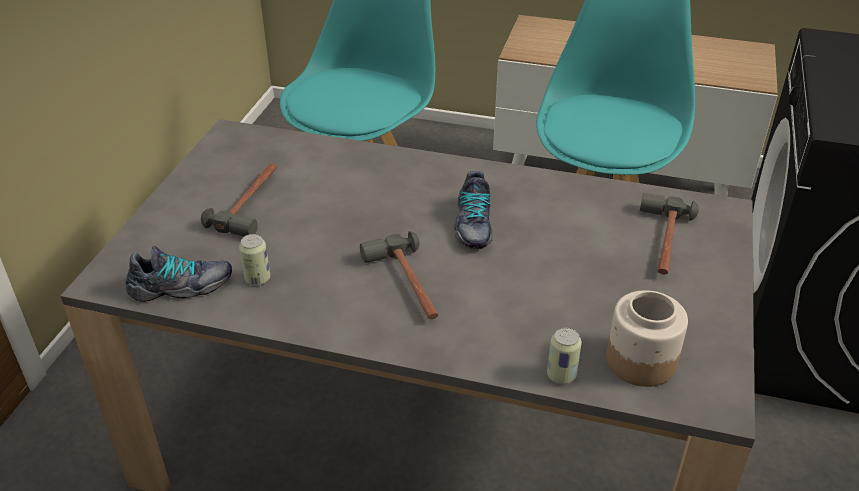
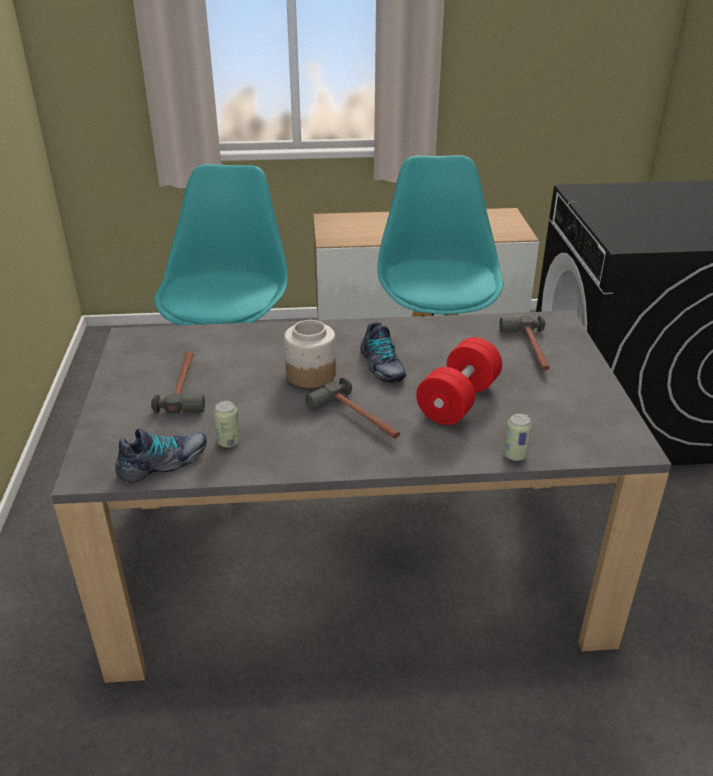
camera: 20 degrees left, 5 degrees down
(535, 289) = (458, 401): none -> red dumbbell
(640, 361) = (564, 432): jar -> jar (310, 374)

